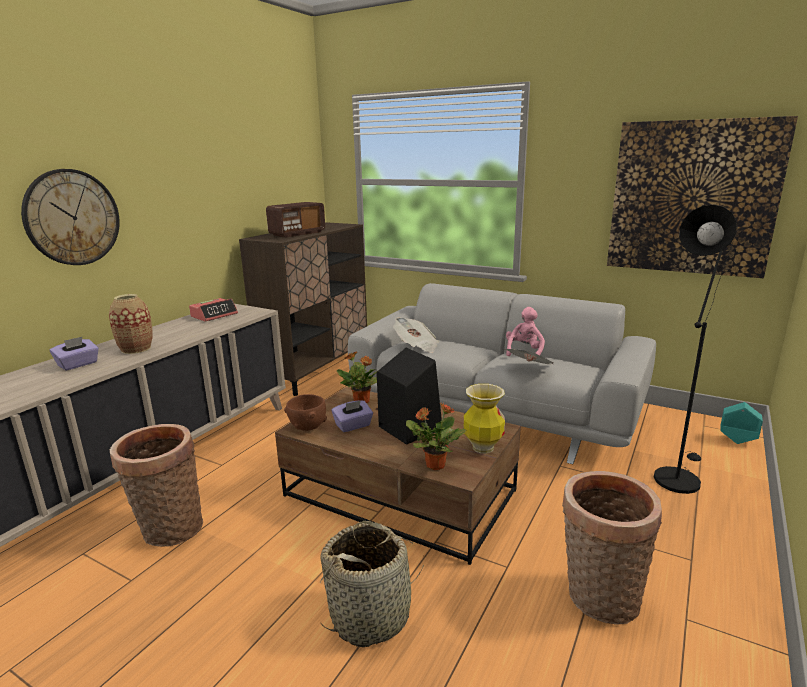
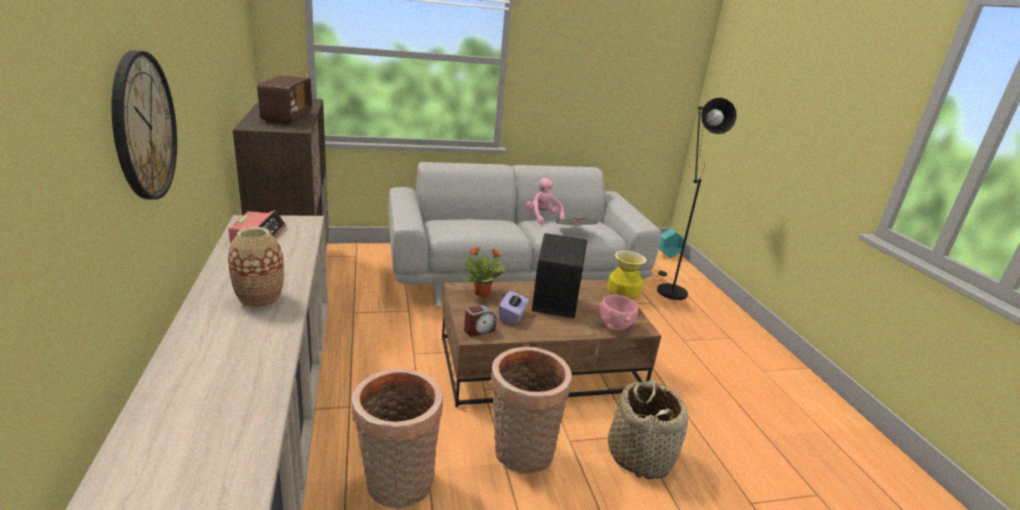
camera: 45 degrees left, 5 degrees up
(78, 364) = (228, 338): purple tissue box -> none
(307, 427) = (479, 330): brown bowl -> alarm clock
(416, 346) = (461, 229): newspaper -> none
(434, 465) = (615, 326): potted plant -> pink bowl
(598, 598) = (722, 379): basket -> basket (520, 454)
(692, 198) = (635, 80): picture -> none

